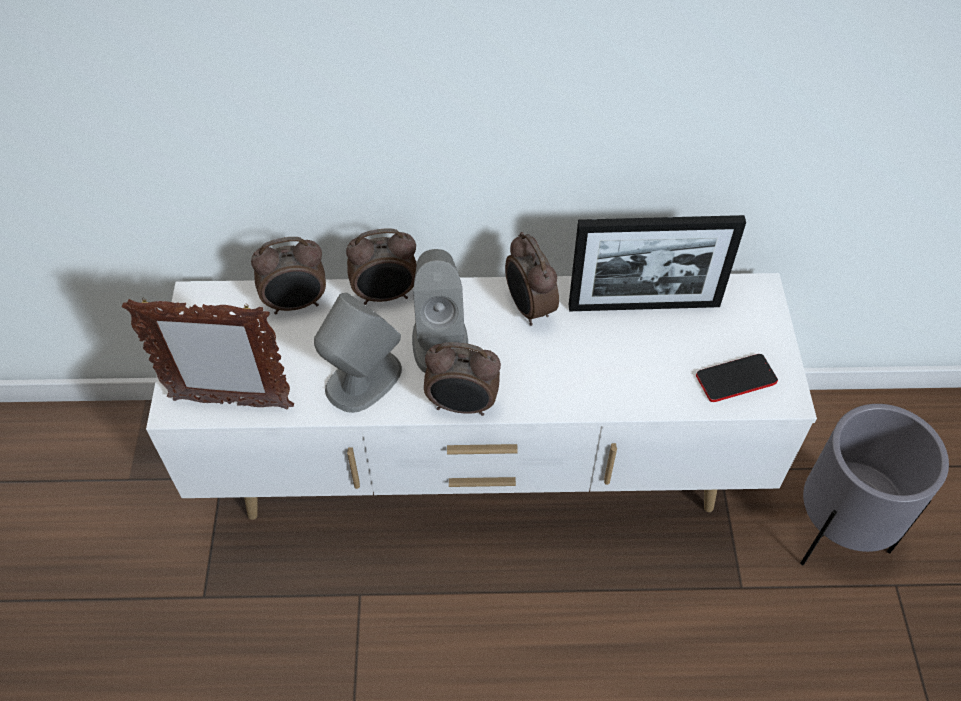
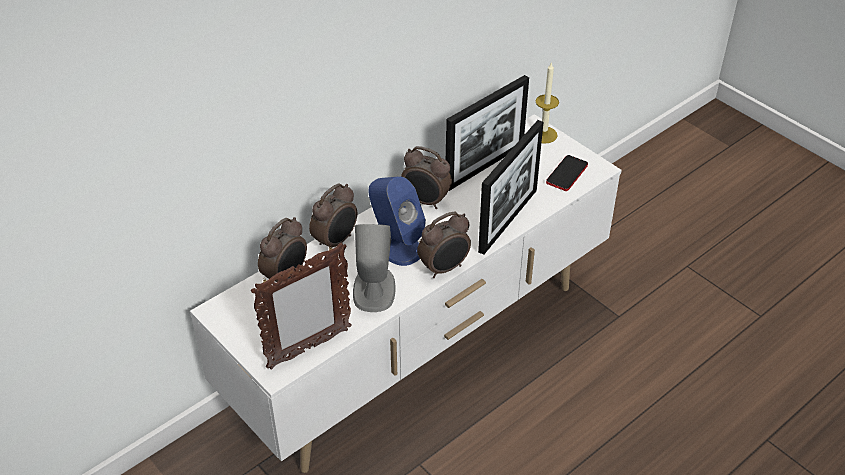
camera: 40 degrees left, 10 degrees down
(440, 342) = (395, 246): grey speaker -> blue speaker
(598, 394) = (508, 220): none -> picture frame
(761, 308) = (543, 135): none -> candle
(835, 534) = (637, 260): grey planter -> none

